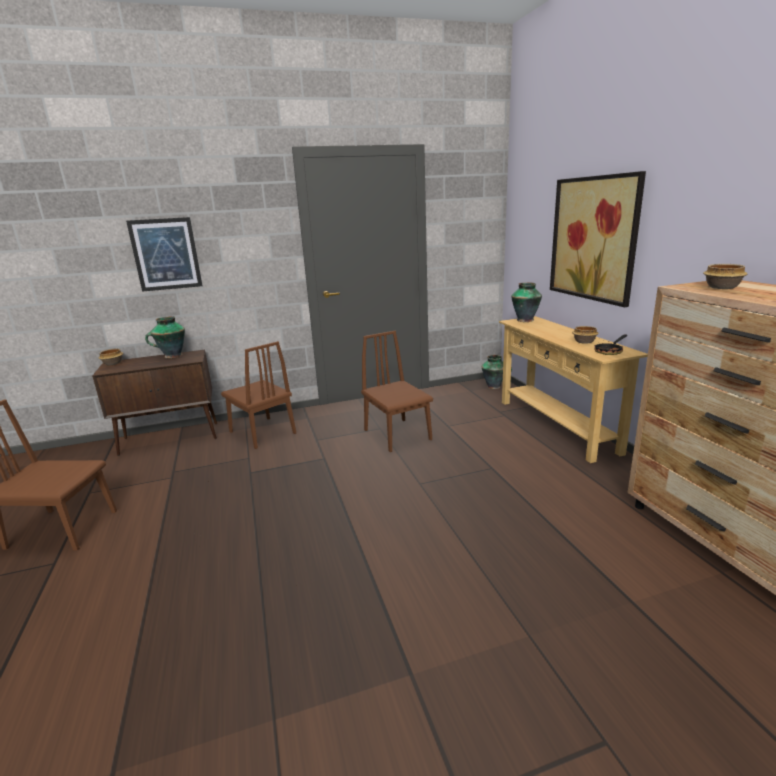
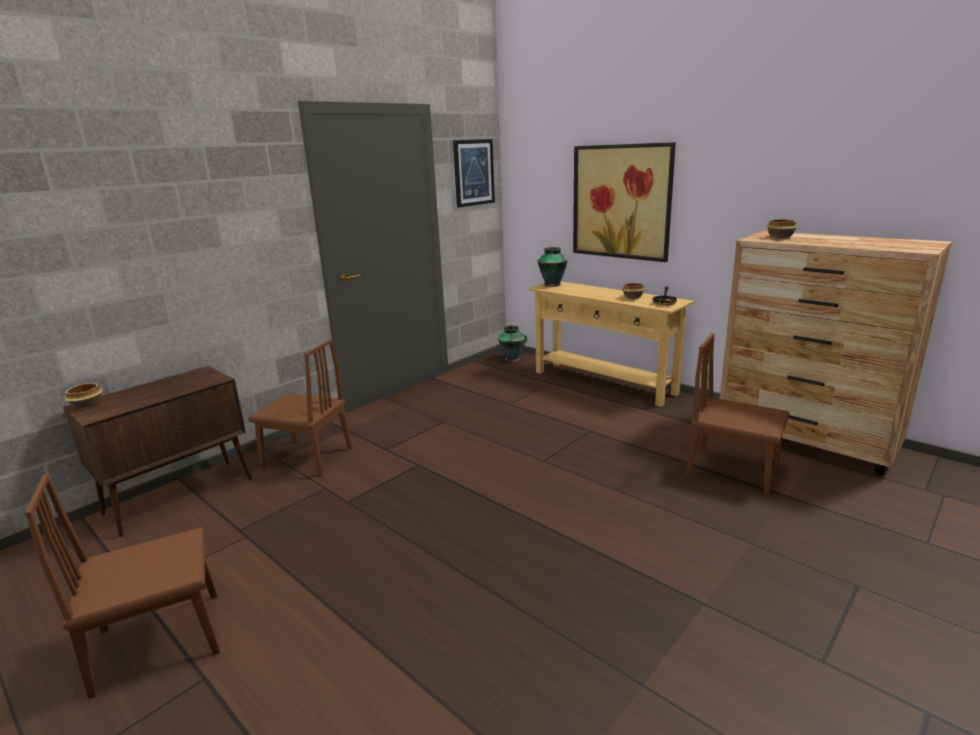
camera: 30 degrees left, 0 degrees up
(166, 254) = (148, 241): picture -> picture (473, 172)
(172, 356) = (172, 381): vase -> none
(397, 435) = (469, 423): brown chair -> brown chair (732, 471)

